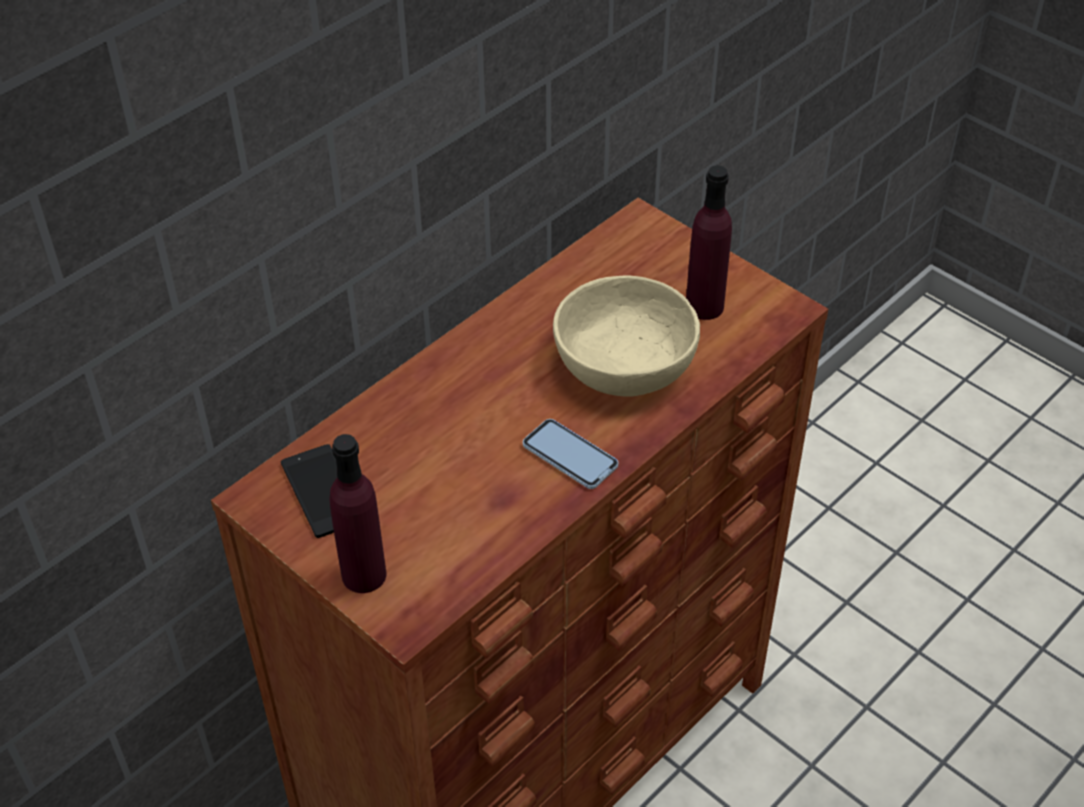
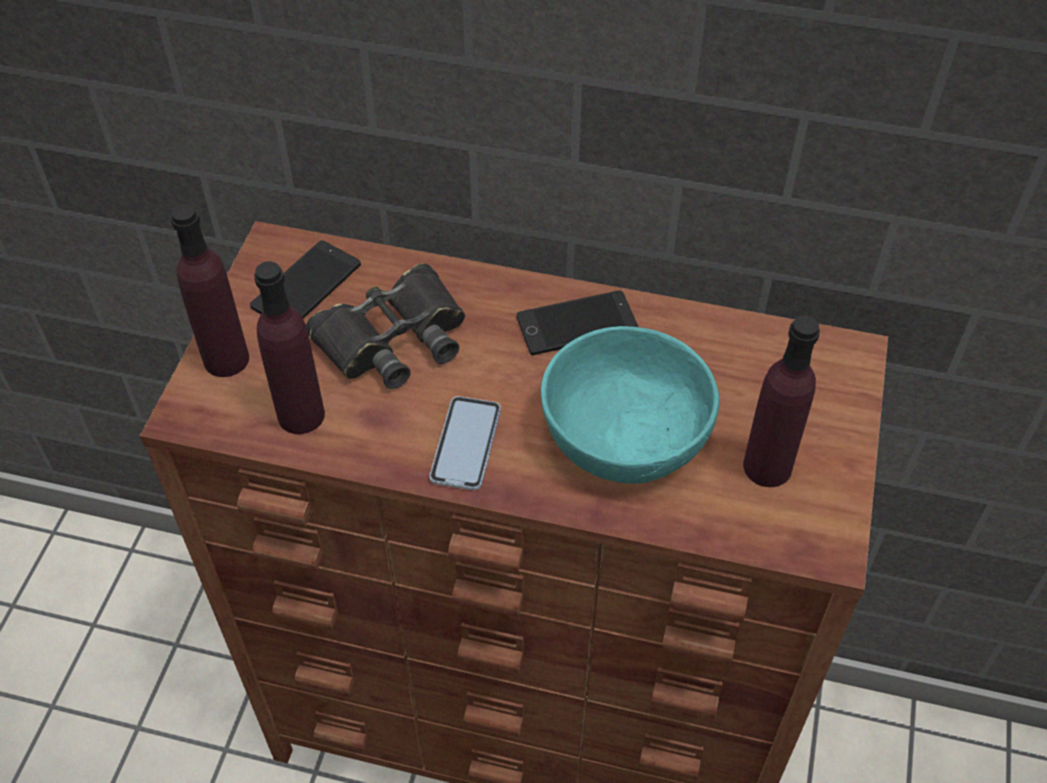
camera: 60 degrees right, 5 degrees up
(428, 457) = (393, 338): none -> black binoculars
(465, 545) = (301, 415): none -> purple bottle
(501, 345) = (577, 324): none -> phone
(623, 364) = (624, 433): beige bowl -> turquoise bowl

